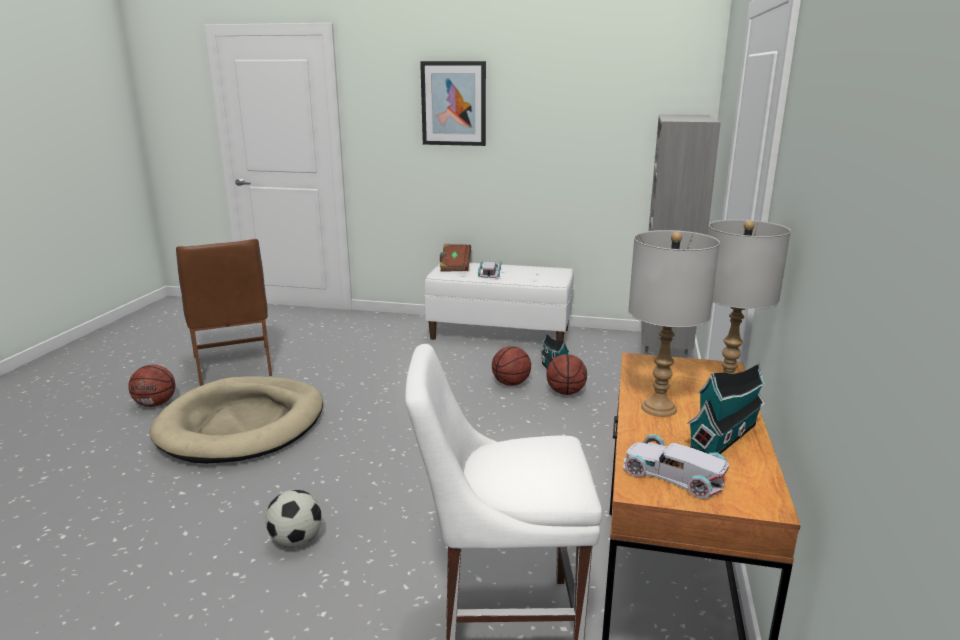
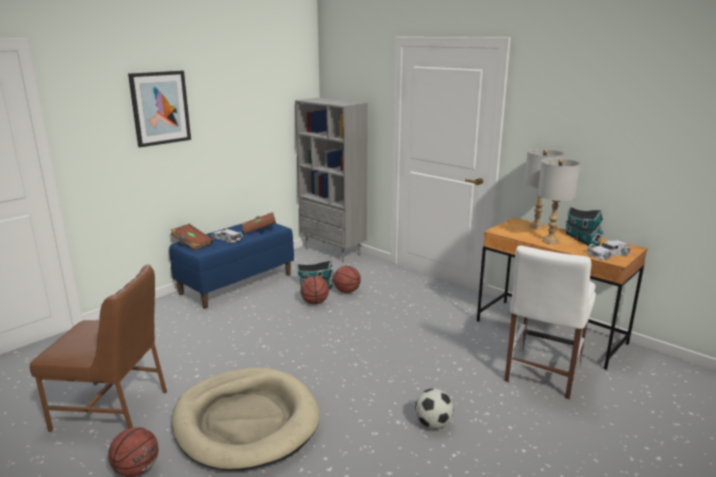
camera: 60 degrees left, 0 degrees up
(500, 334) = (237, 283): white bench -> blue bench
(536, 276) = (259, 229): none -> brown book

